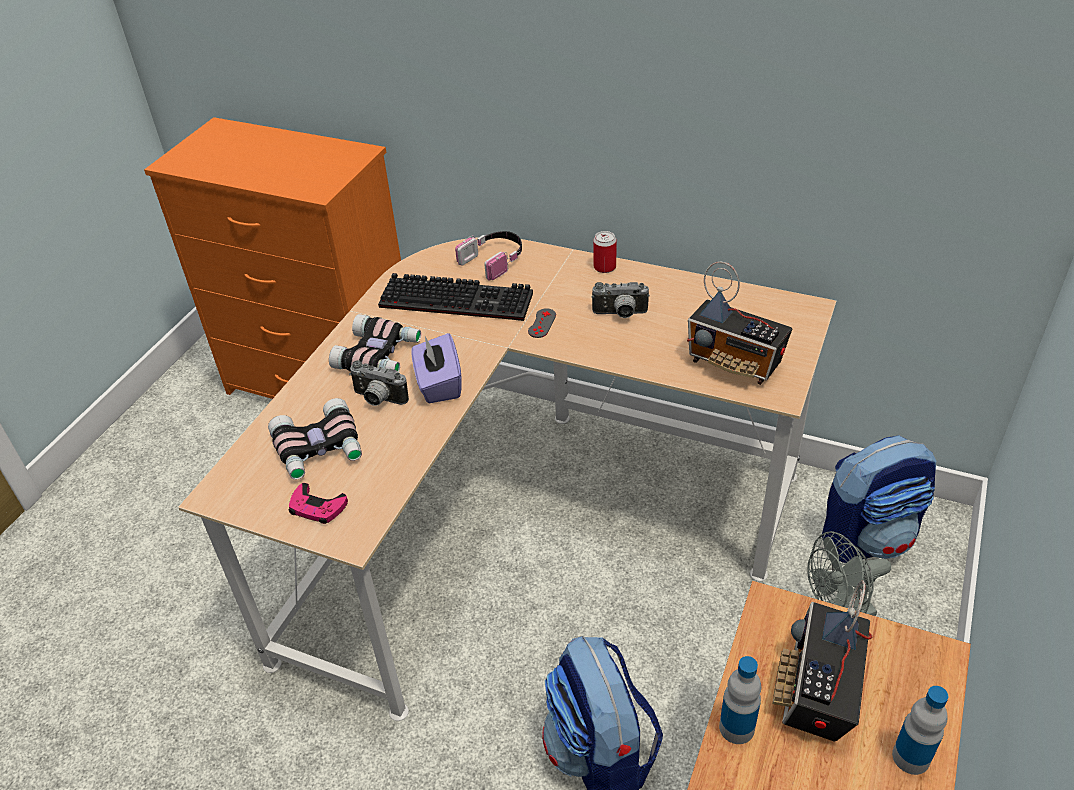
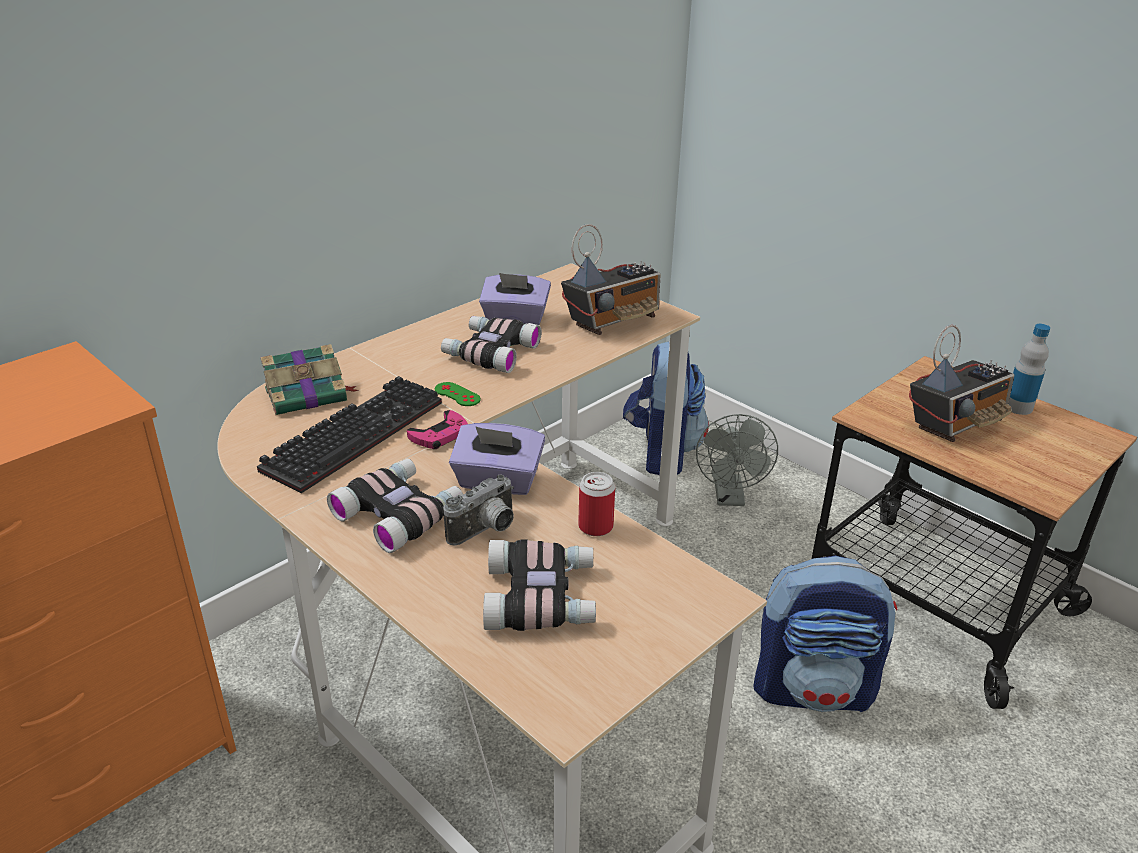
camera: 70 degrees left, 10 degrees down
(317, 507) = (649, 618): pink game controller -> pink game controller (440, 435)
(494, 260) = (308, 395): headphones -> book
(542, 323) = (457, 394): grey game controller -> green game controller
(604, 267) = (403, 339): can -> can (595, 527)
(620, 314) = (489, 351): camera -> binoculars
(689, 307) = (515, 319): none -> purple tissue box
(736, 727) = (981, 467): bottle -> none
(818, 694) = (956, 424): radio -> radio turned 75 degrees counterclockwise

